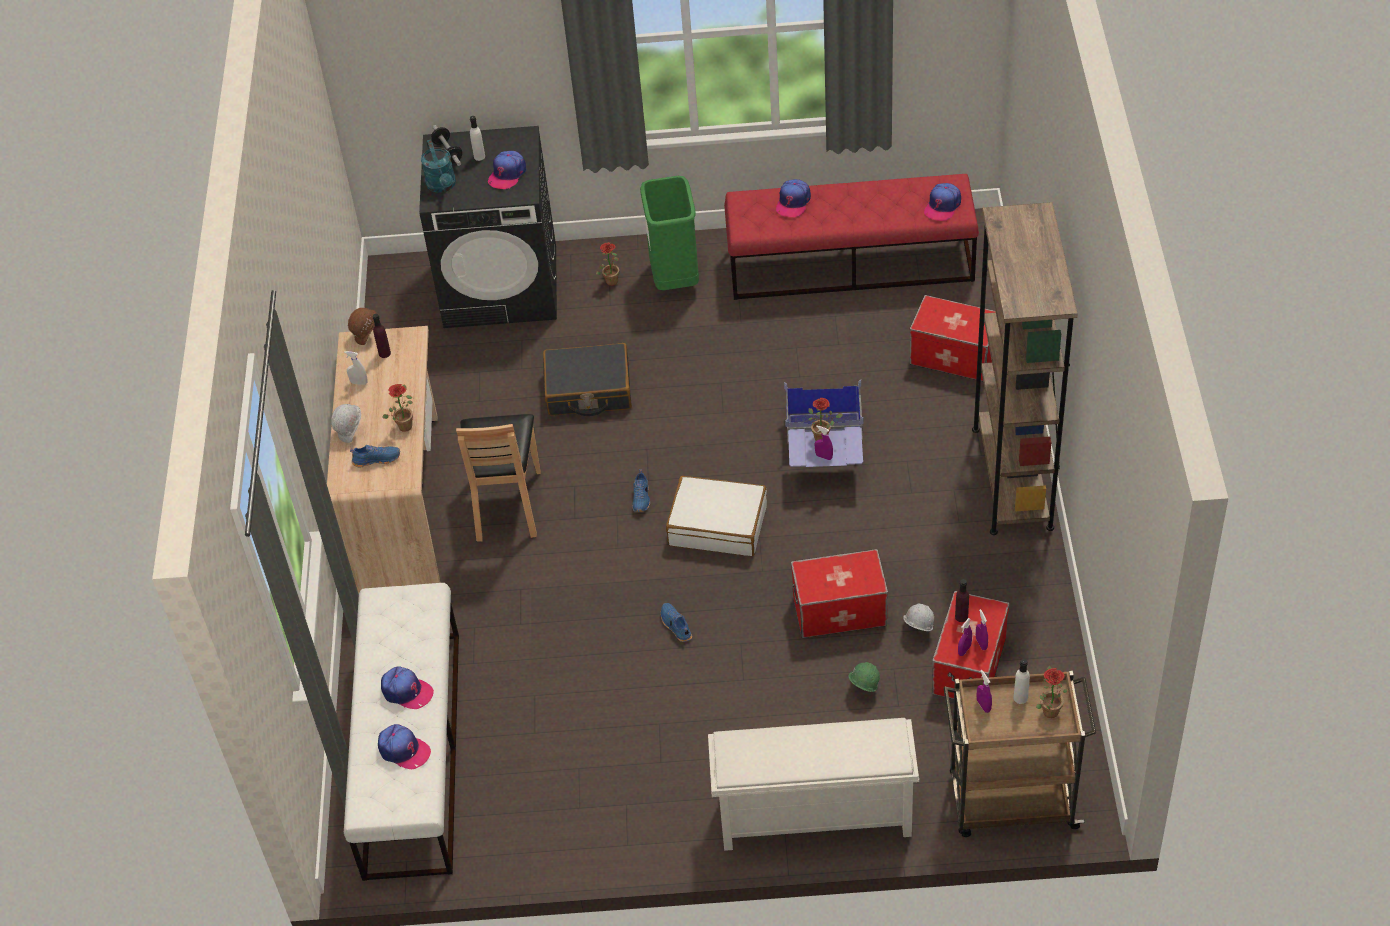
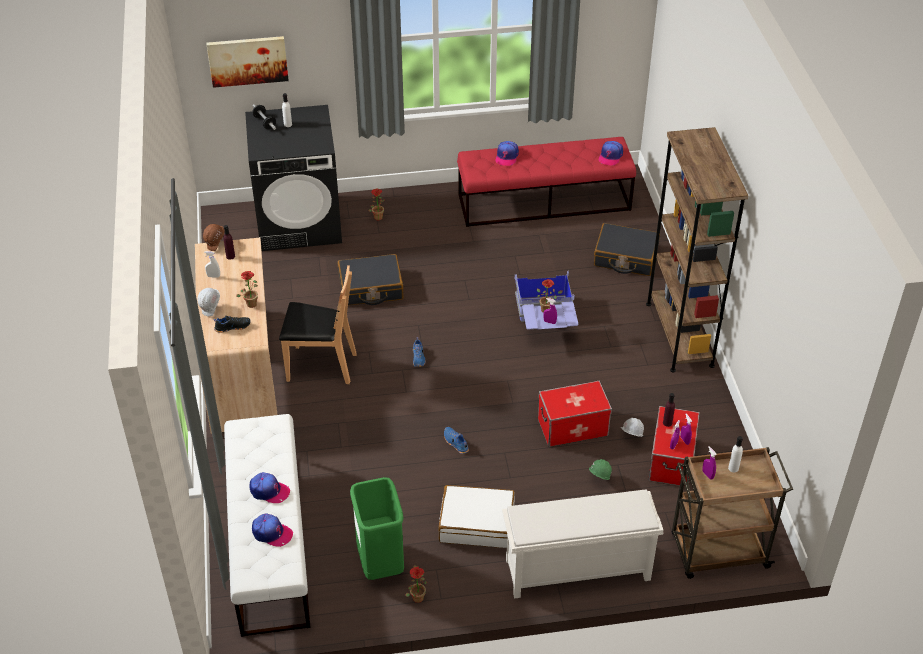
camera: 10 degrees left, 5 degrees down
(376, 459) = (232, 326): blue shoe -> black shoe
(423, 68) = (248, 60): none -> picture
(442, 186) = (263, 143): turquoise watering can -> none
(507, 174) = (309, 135): cap -> none
(507, 504) = (321, 366): brown chair -> brown chair turned 75 degrees counterclockwise
(674, 278) = (422, 214): green trash can -> green trash can (380, 563)
(718, 525) = (476, 374): white suitcase -> white suitcase (476, 523)
(954, 356) = (625, 257): storage box -> black suitcase
(1048, 709) = (755, 474): potted plant -> potted plant (416, 596)

